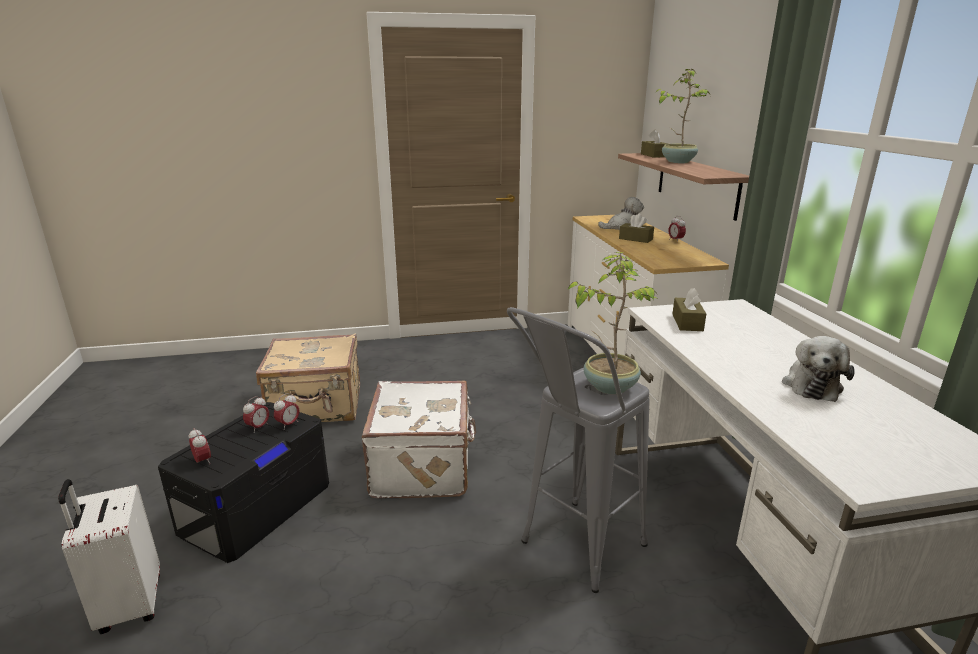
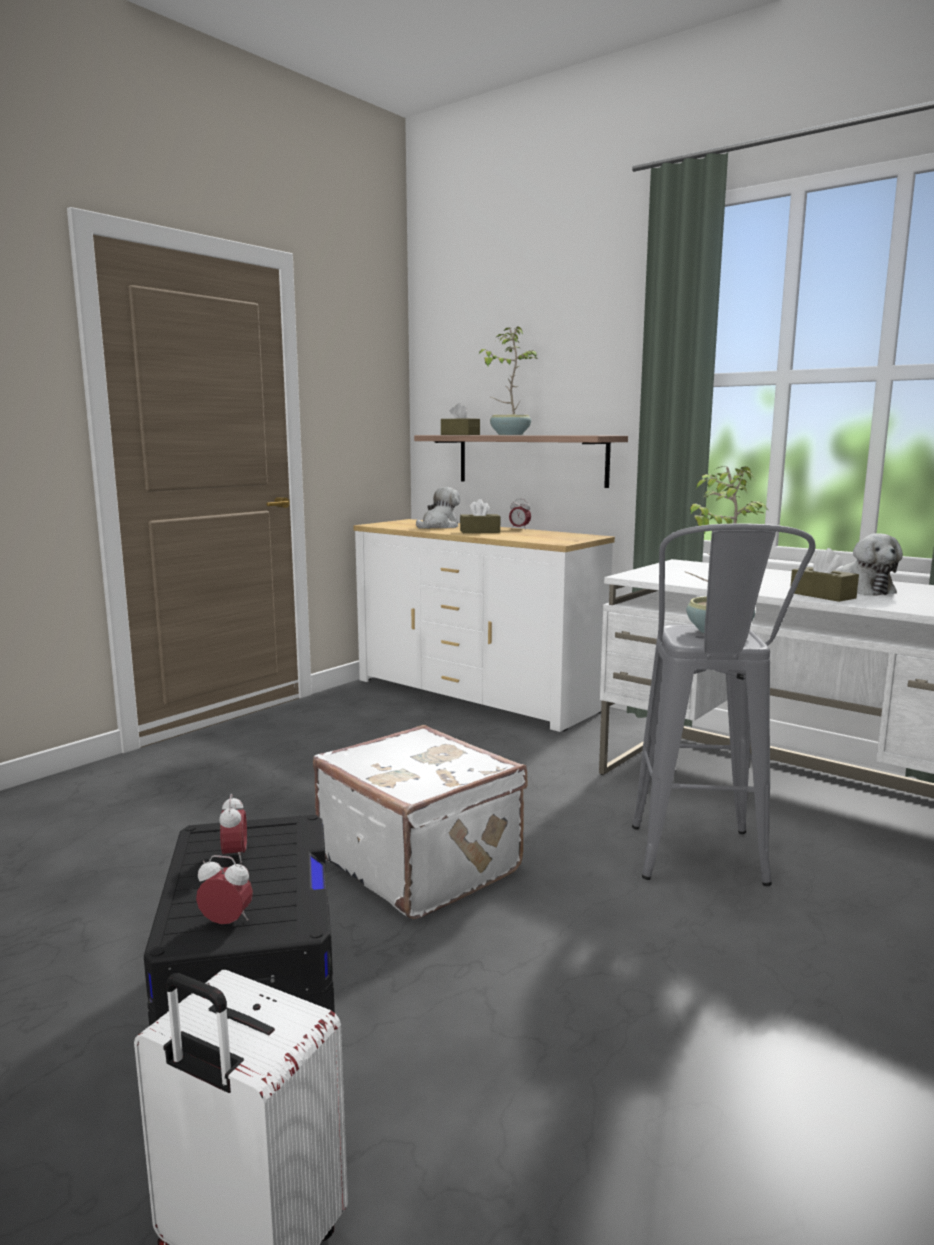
camera: 40 degrees left, 10 degrees down
(288, 424) = (281, 835): alarm clock -> none
(317, 406) = (138, 863): beige suitcase -> none
(687, 322) = (680, 576): brown tissue box -> brown tissue box (822, 595)

